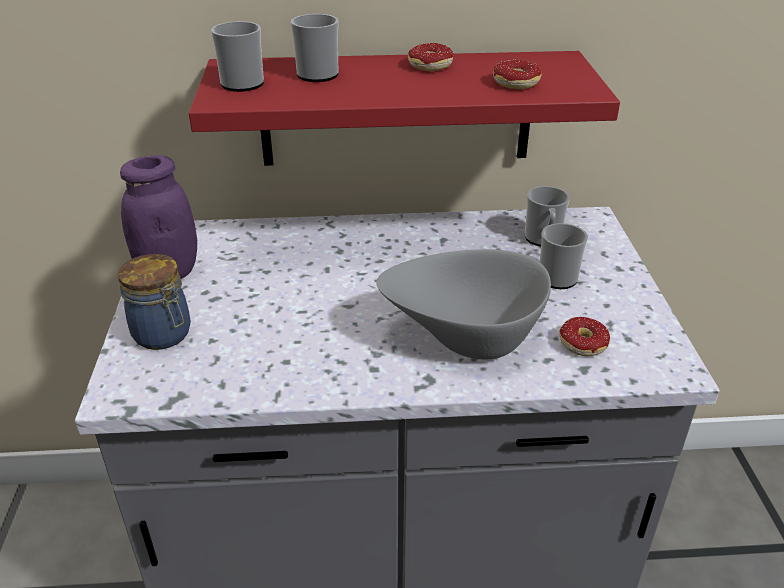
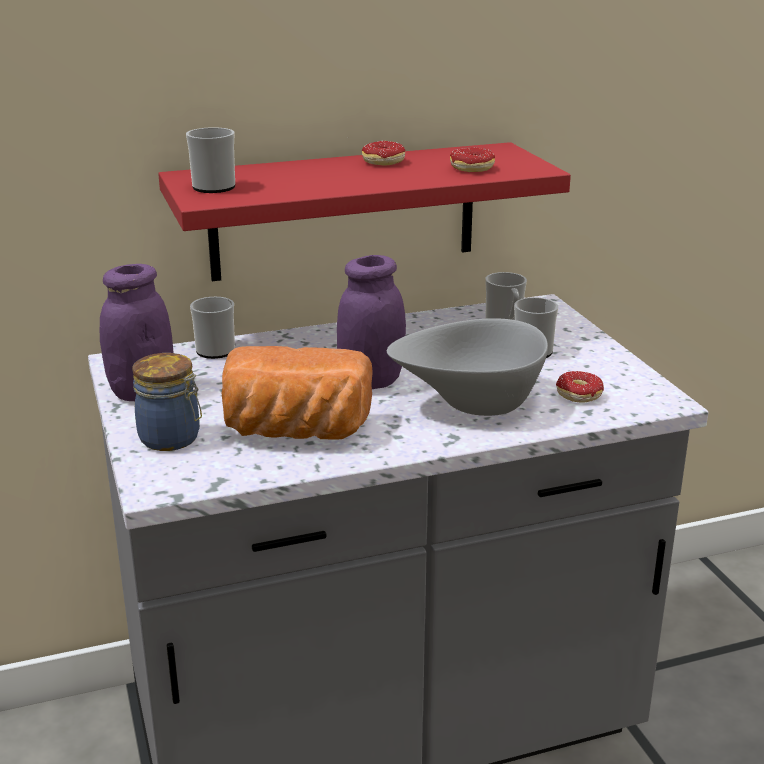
camera: 15 degrees left, 10 degrees down
(278, 346) = (294, 432): none -> bread
(320, 73) = (283, 174): mug -> mug (217, 348)
(381, 293) = (372, 382): none -> purple jar

